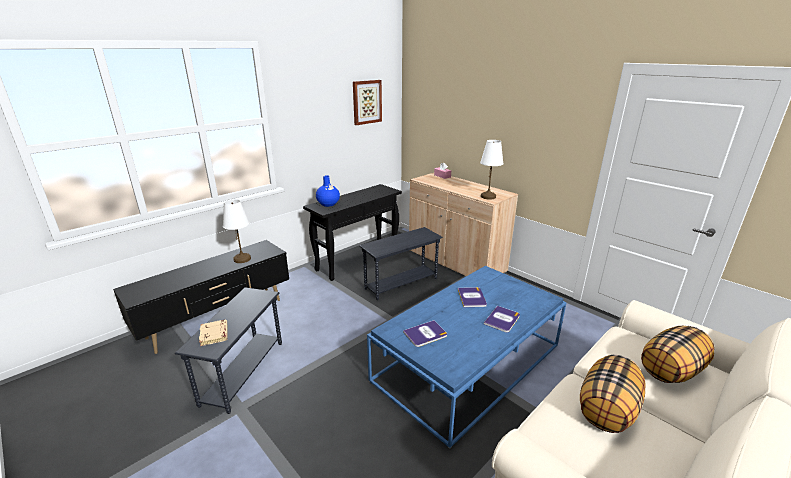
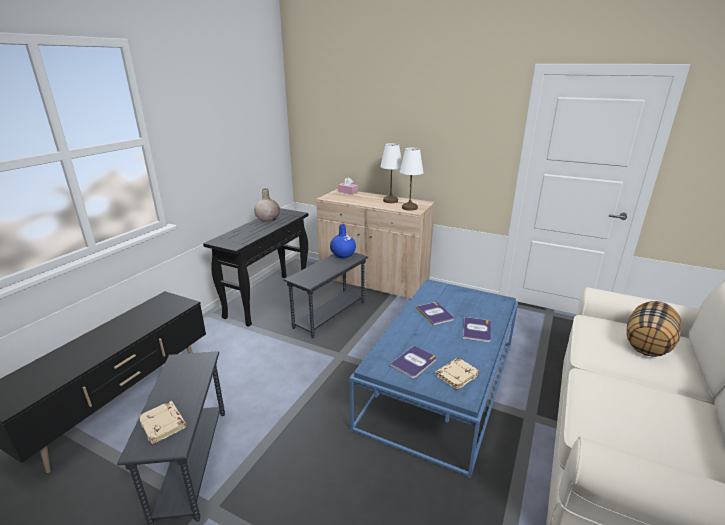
camera: 20 degrees left, 0 degrees up
(242, 259) = (146, 320): white table lamp -> white table lamp (390, 200)
(328, 204) = (233, 237): blue vase -> blue vase (343, 255)
(364, 192) = (268, 219): none -> beige vase
(366, 102) = (254, 115): picture -> none
(456, 353) = (456, 375): none -> beige book
(607, 410) = (627, 394): pillow -> none

